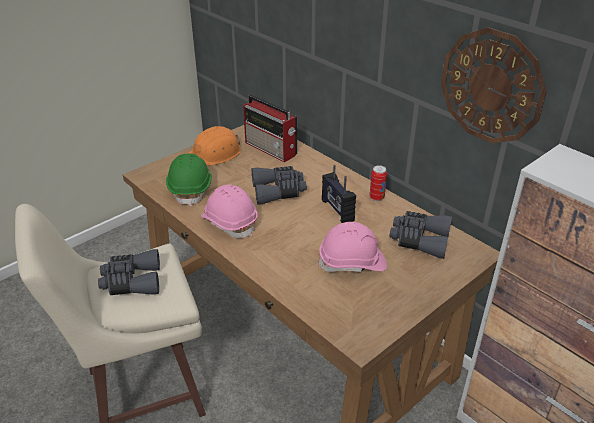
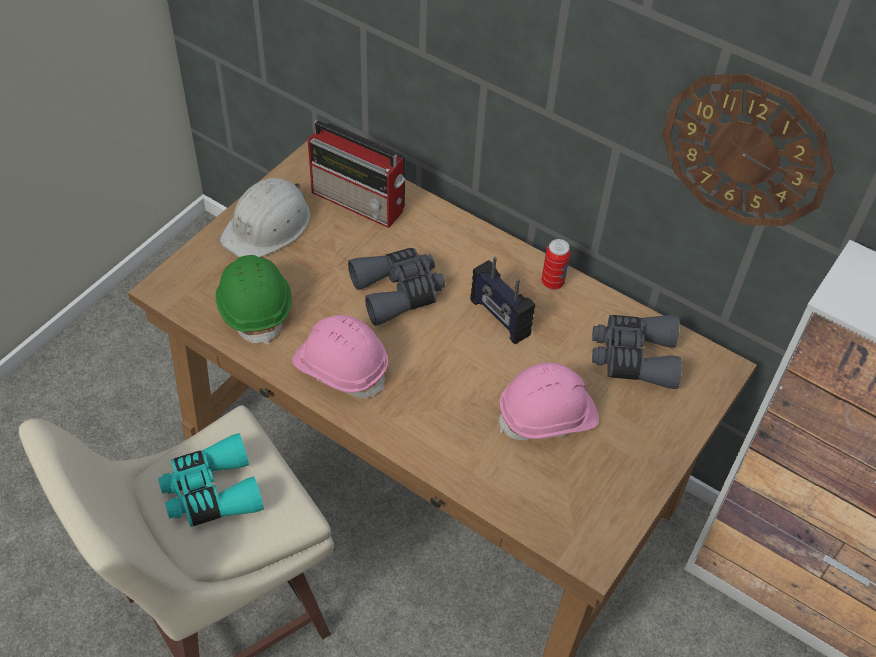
camera: 15 degrees left, 15 degrees up
(132, 281) = (211, 492): grey binoculars -> turquoise binoculars
(214, 154) = (268, 225): orange hard hat -> white hard hat

